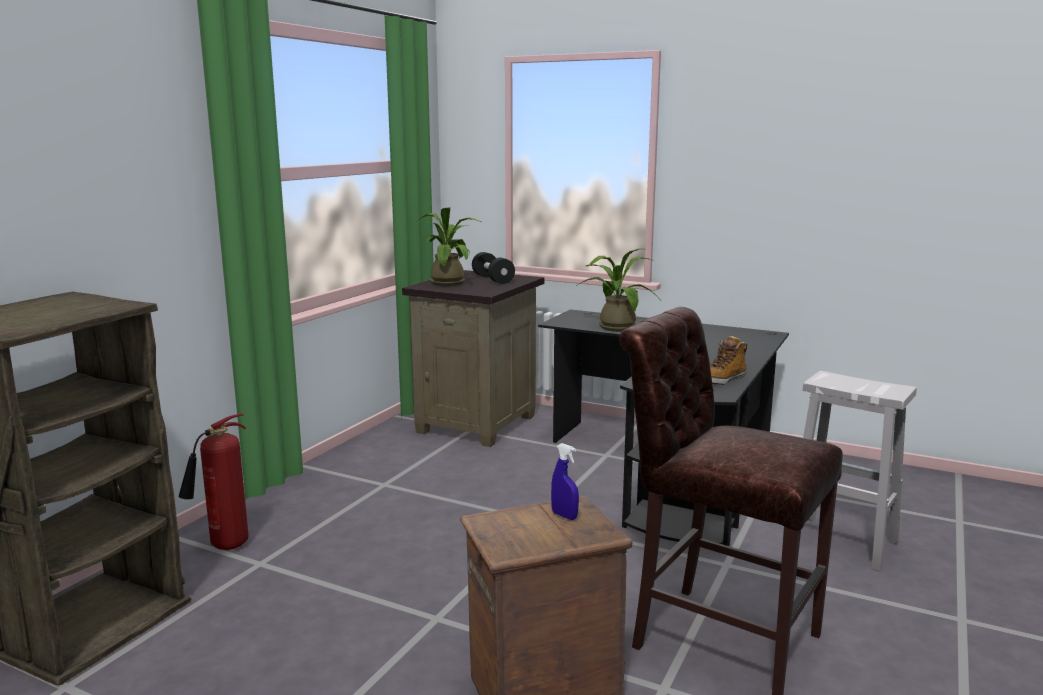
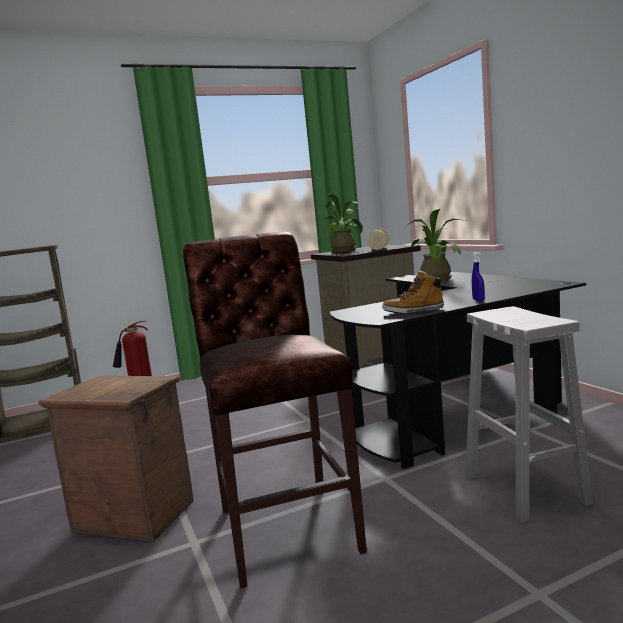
camera: 40 degrees right, 5 degrees down
(493, 279) = (379, 248): black dumbbell -> beige dumbbell
(564, 516) = (135, 383): blue spray bottle -> blue spray bottle (478, 300)

